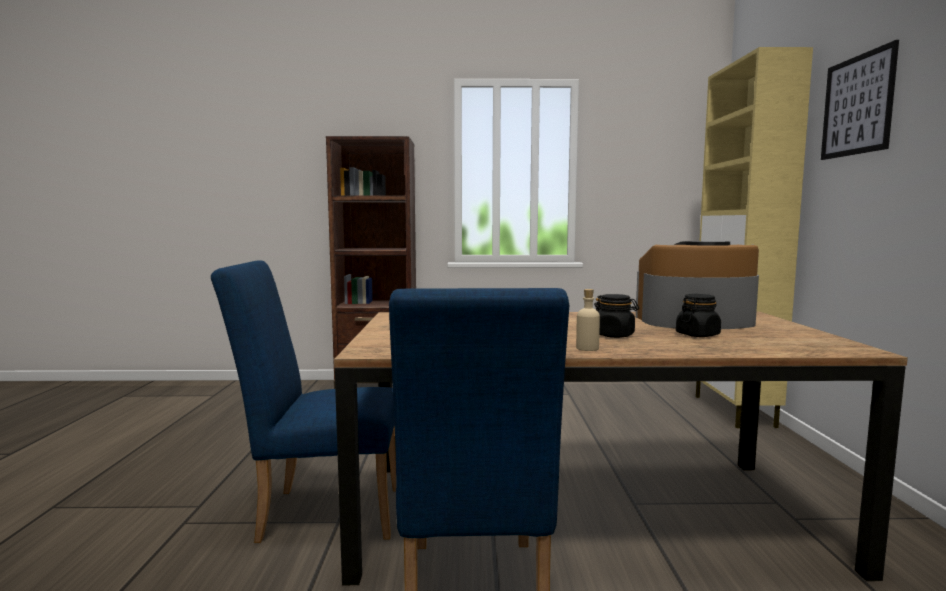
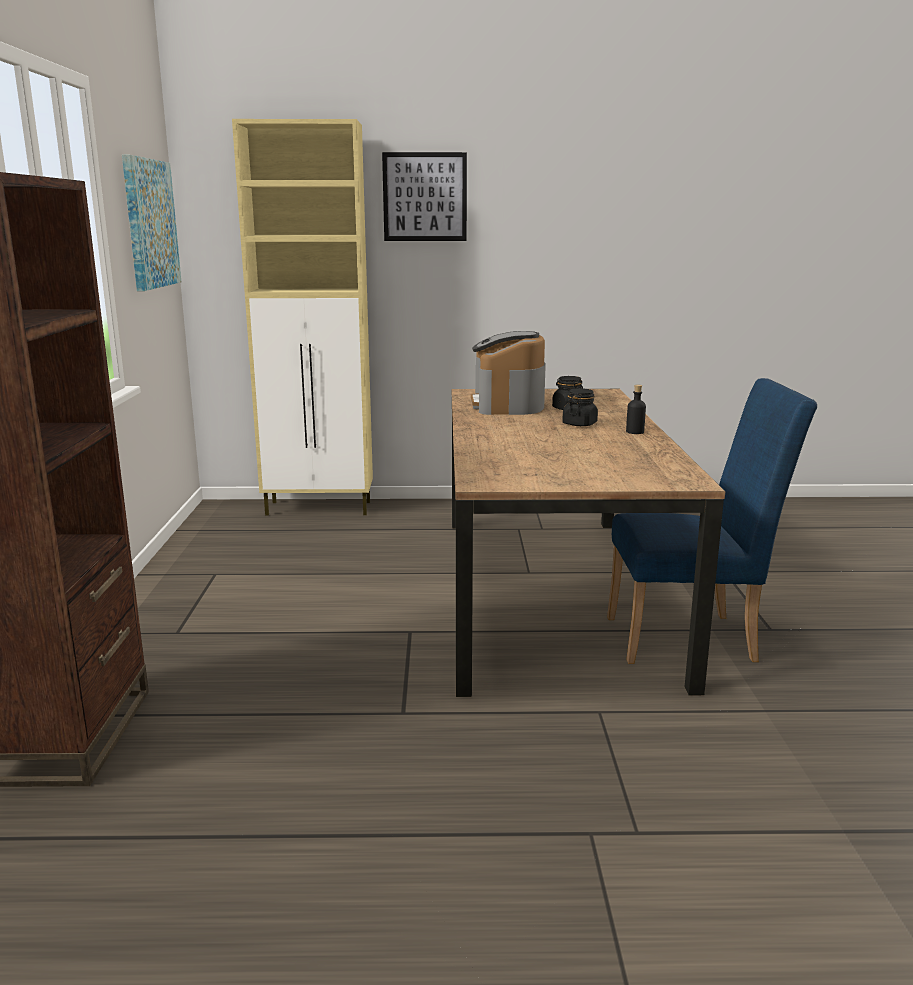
camera: 90 degrees left, 10 degrees up
(320, 512) = (582, 726): blue chair -> none
(587, 348) = (635, 432): beige bottle -> black bottle
(661, 163) = (150, 224): none -> picture

